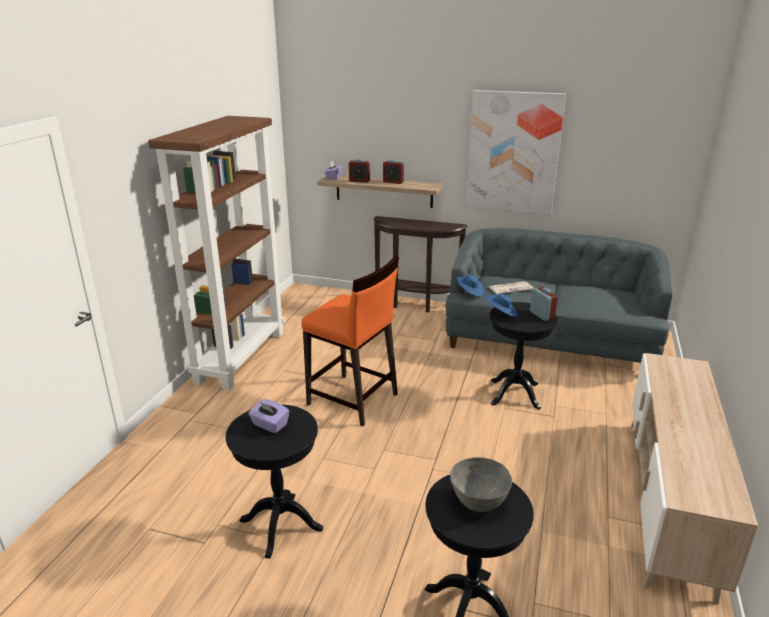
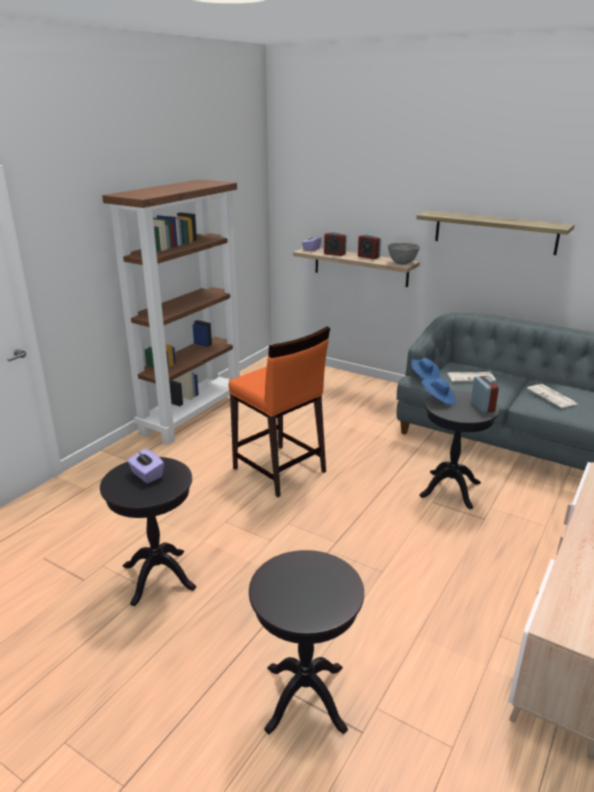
camera: 15 degrees right, 0 degrees up
(415, 304) = (383, 386): brown console table -> none
(479, 503) = (307, 585): grey bowl -> grey bowl (402, 263)
(513, 153) = (495, 232): picture -> shelf
(586, 298) = (552, 397): none -> newspaper

